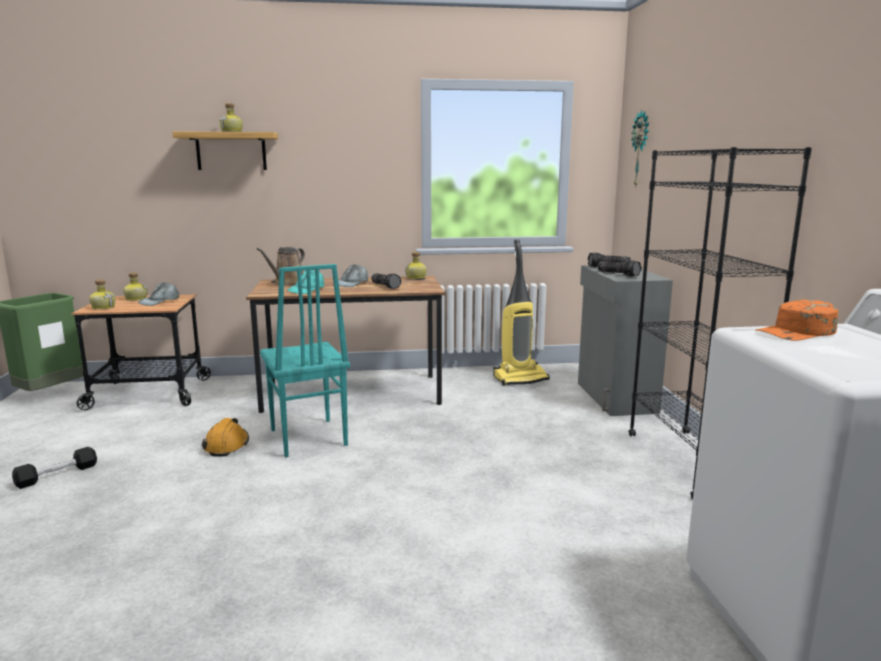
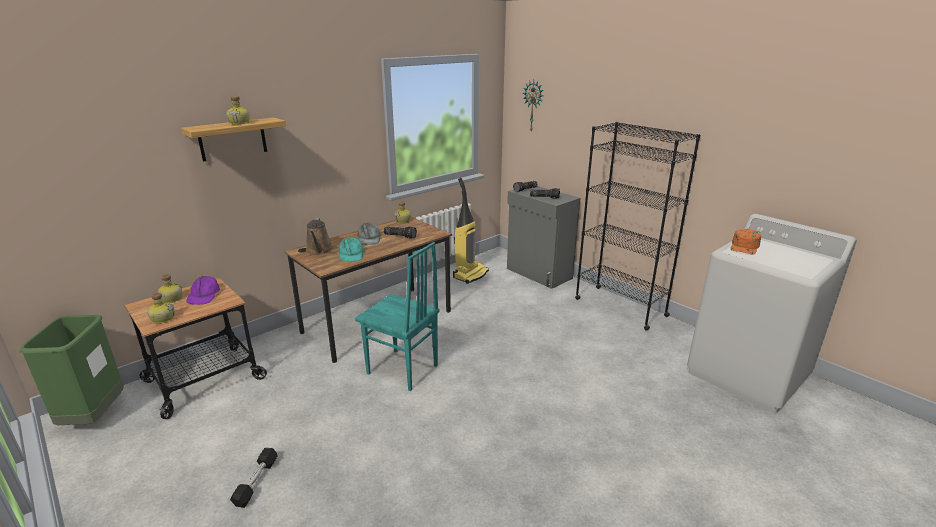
camera: 35 degrees left, 10 degrees up
(160, 301) = (204, 295): grey cap -> purple cap
(227, 445) = (354, 399): orange hard hat -> none

